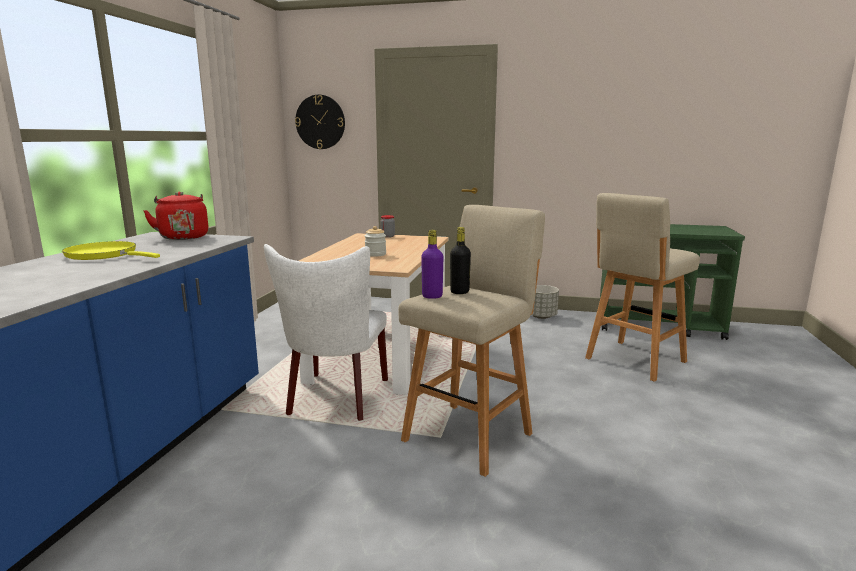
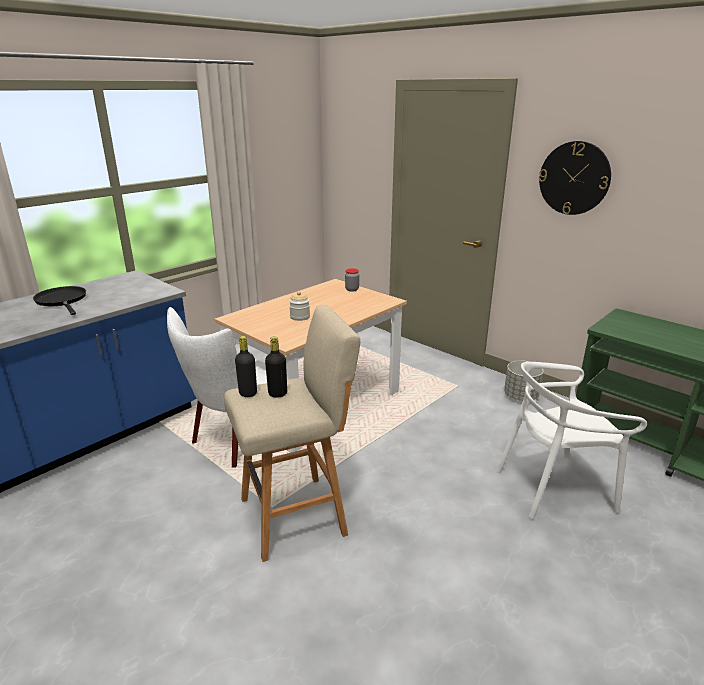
camera: 30 degrees right, 10 degrees up
(105, 255) = (62, 300): yellow frying pan -> black frying pan
(183, 237) = (141, 283): red kettle -> none
(320, 122) = (348, 153): wall clock -> wall clock (574, 178)
(432, 296) = (248, 393): purple bottle -> black bottle
(633, 361) = (554, 487): beige stool -> white chair

